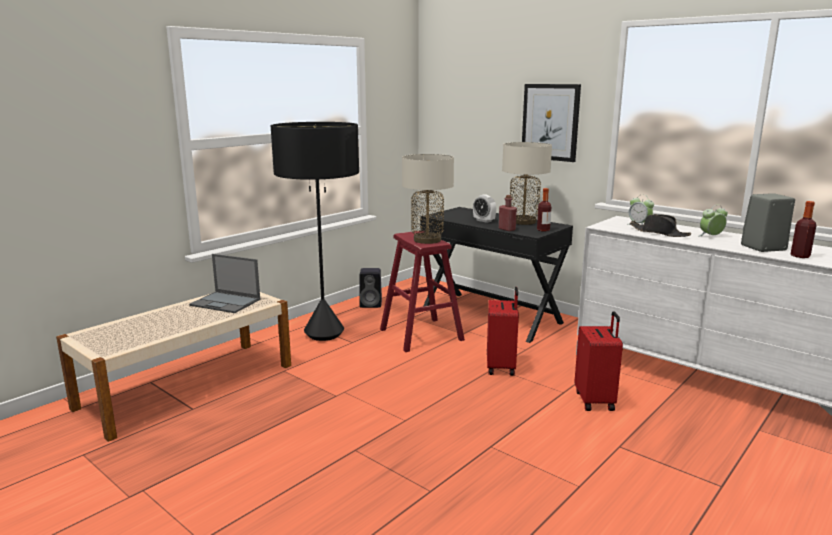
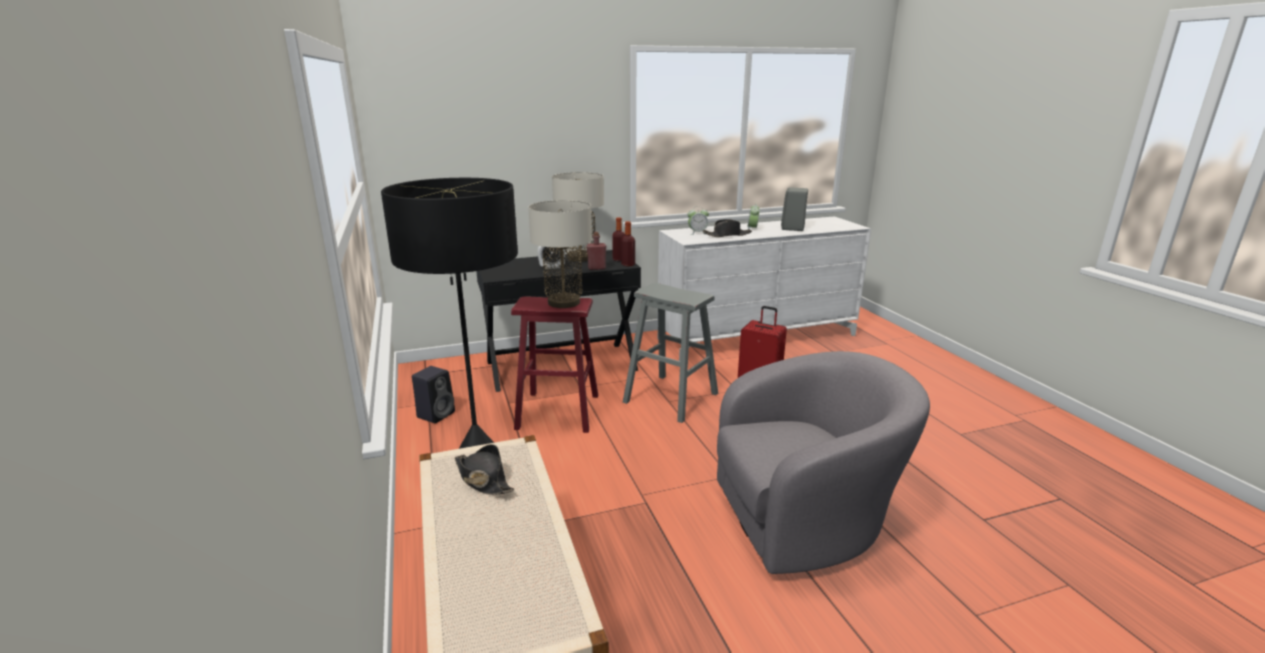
camera: 60 degrees left, 5 degrees up
(226, 302) = (483, 479): laptop -> black hat
(369, 469) = (805, 522): none -> grey armchair
(502, 367) = (671, 397): red suitcase -> grey stool
(550, 122) = (565, 149): picture -> none
(800, 256) = (819, 228): bottle -> bottle (628, 264)

